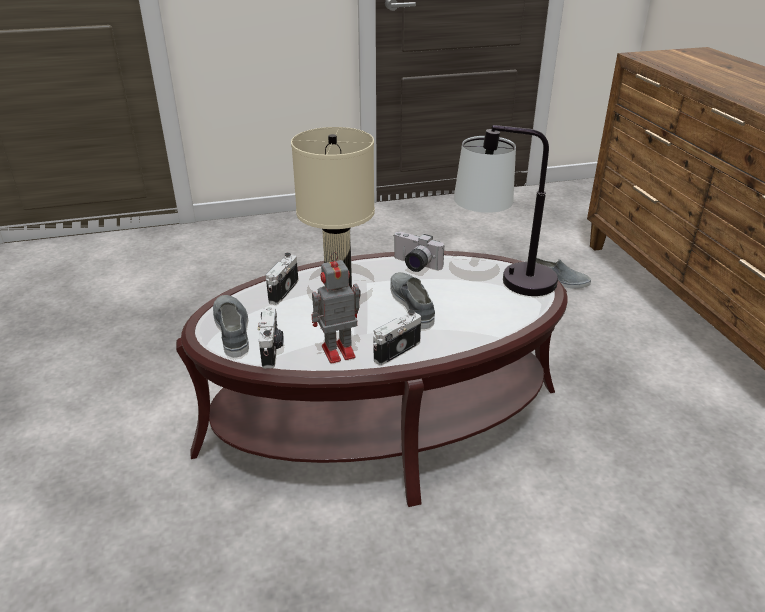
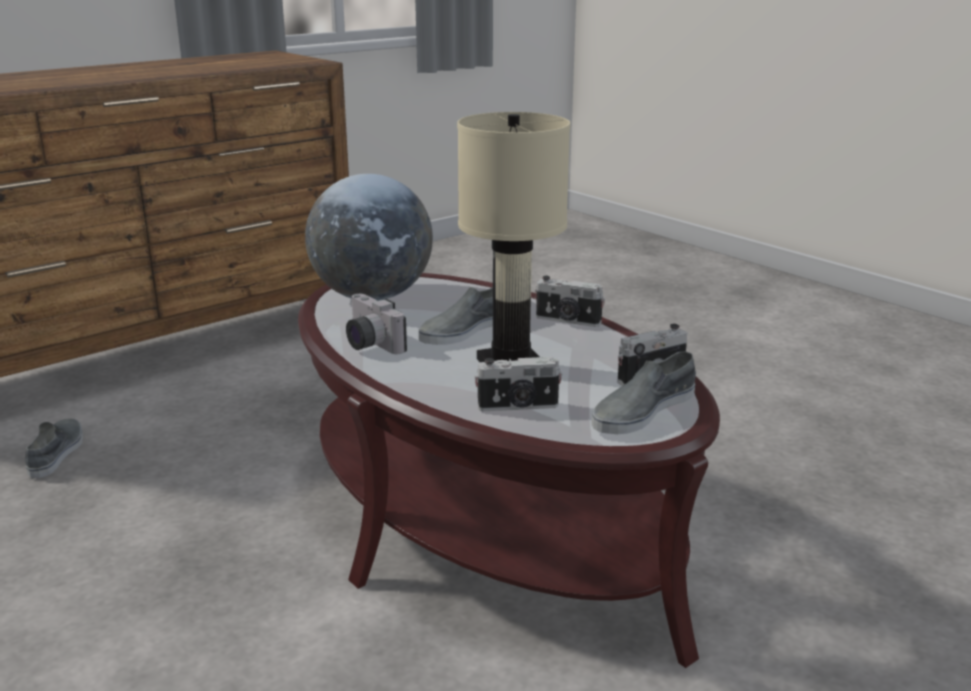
camera: 115 degrees left, 10 degrees down
(336, 352) = (607, 345): toy robot -> none
(414, 265) = (368, 344): camera -> camera turned 135 degrees clockwise
(502, 281) = (372, 297): table lamp -> globe

